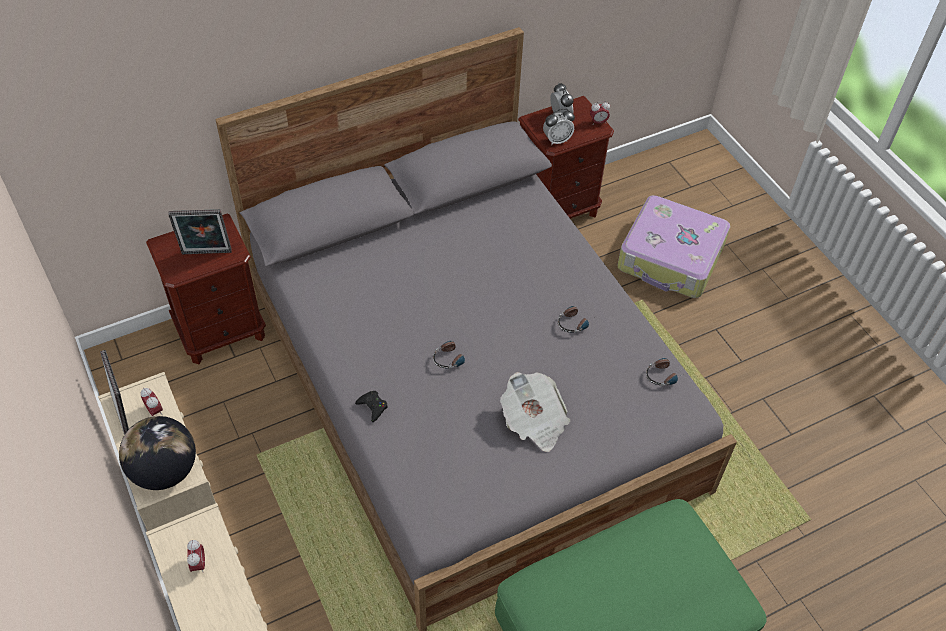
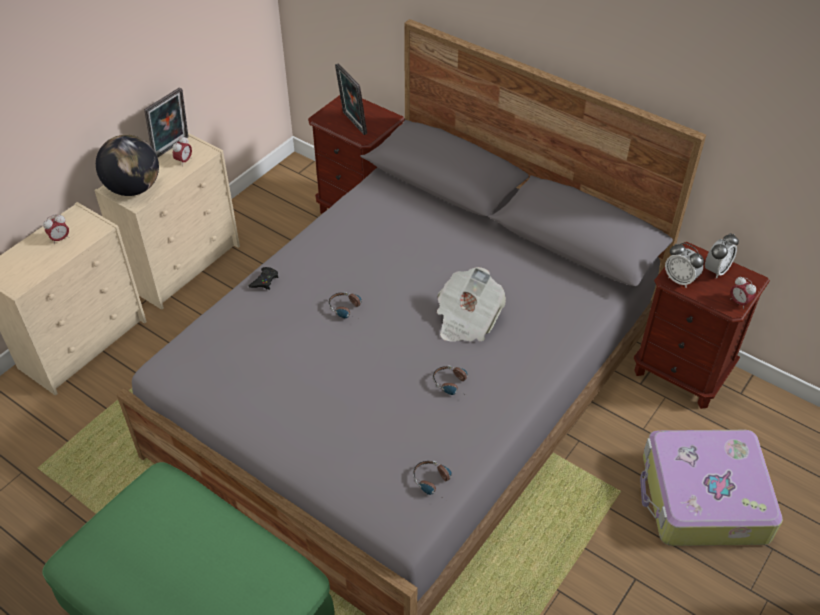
camera: 65 degrees right, 5 degrees down
(534, 421) = (311, 395): newspaper -> newspaper (467, 319)

